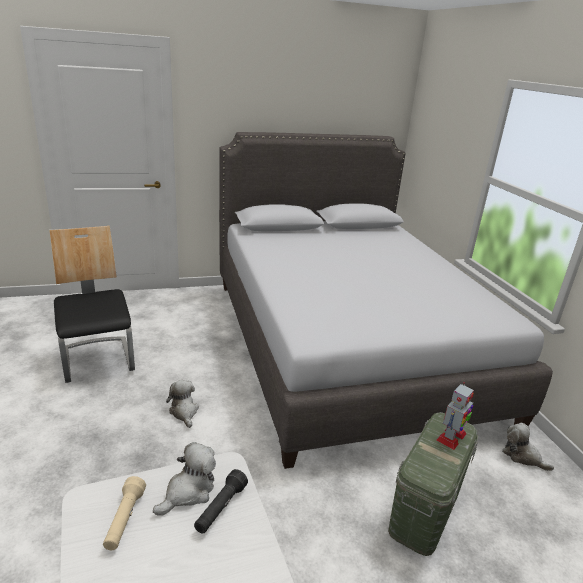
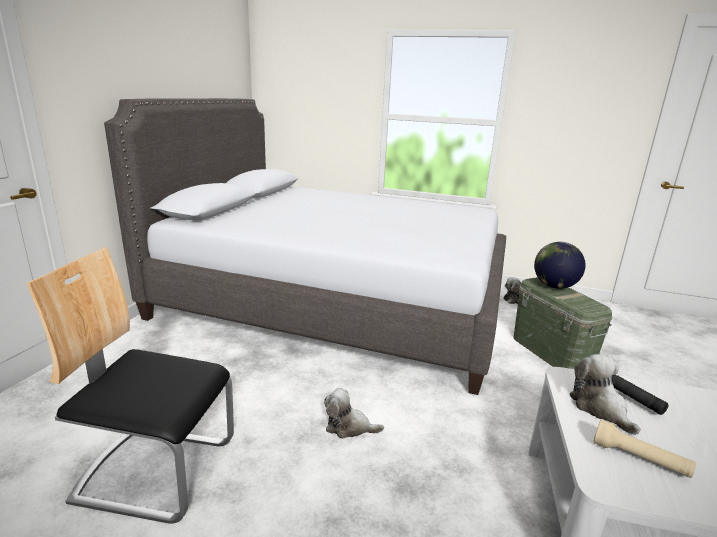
camera: 55 degrees left, 5 degrees down
(451, 437) = (554, 286): toy robot -> globe

